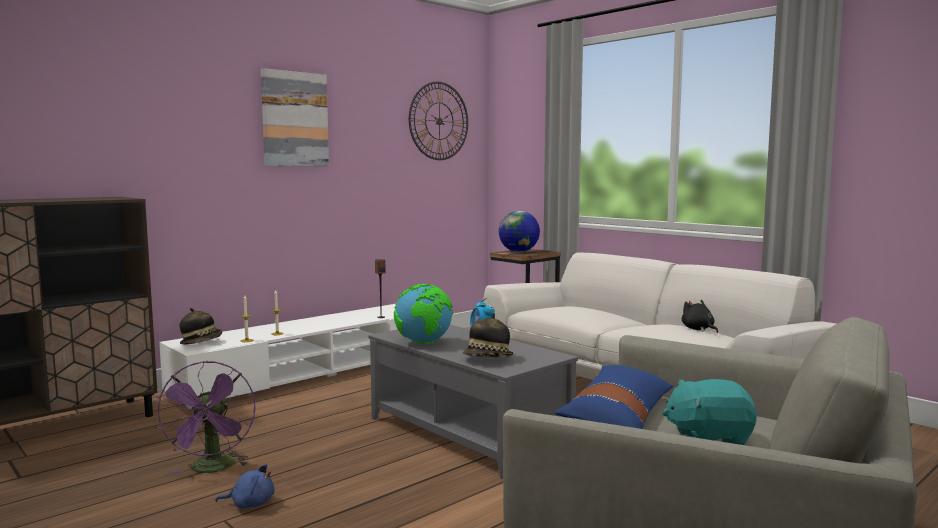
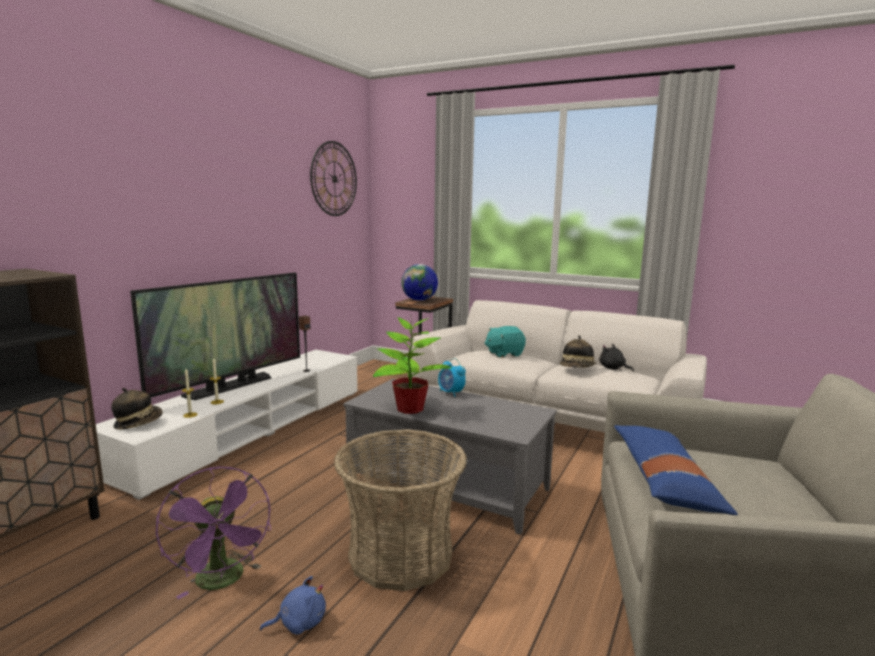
camera: 20 degrees left, 5 degrees up
(294, 119) = (210, 176): picture -> none
(299, 324) = (230, 386): none -> television
(373, 475) = (400, 554): none -> basket
(424, 343) = (409, 408): globe -> potted plant
(487, 359) = (488, 423): hat -> hat (577, 369)
(708, 439) = (762, 496): turquoise plush toy -> turquoise plush toy (504, 354)

